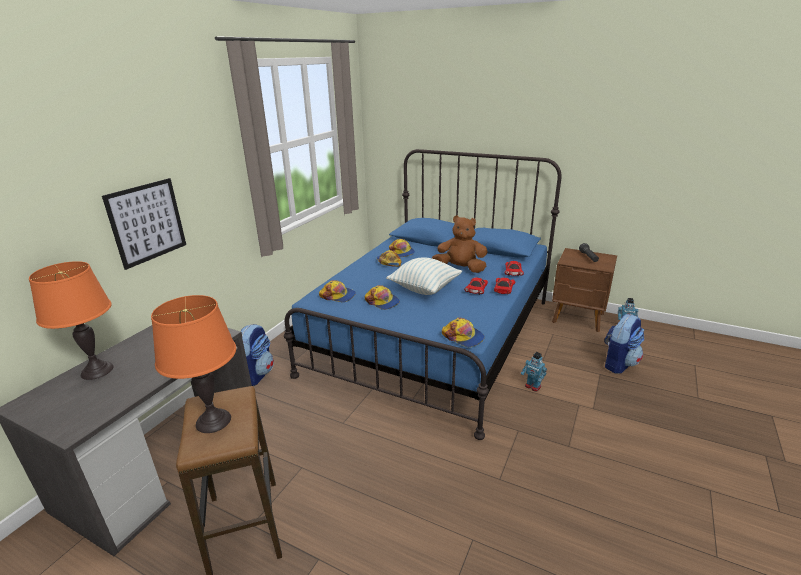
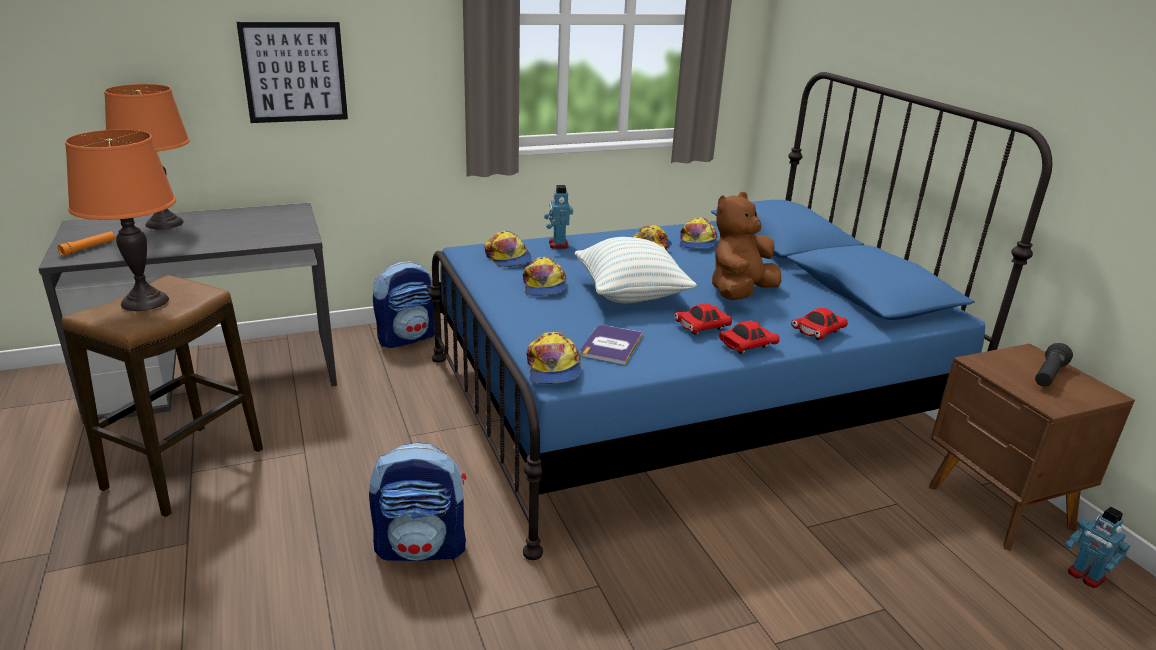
camera: 40 degrees right, 0 degrees up
(74, 415) = (89, 248): none -> orange flashlight
(460, 269) = (740, 293): brown plush toy -> brown plush toy turned 105 degrees counterclockwise
(461, 315) = (611, 345): none -> book
(532, 386) = (722, 549): toy robot -> toy robot (558, 245)
(618, 363) = (957, 618): backpack -> backpack (422, 547)

